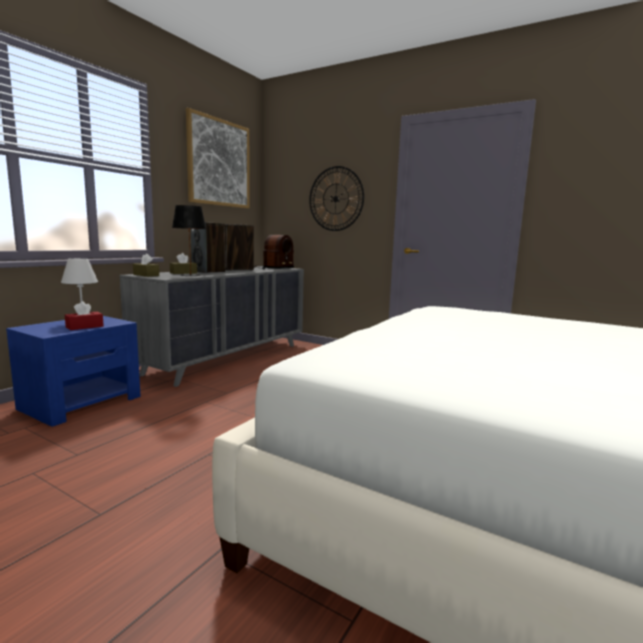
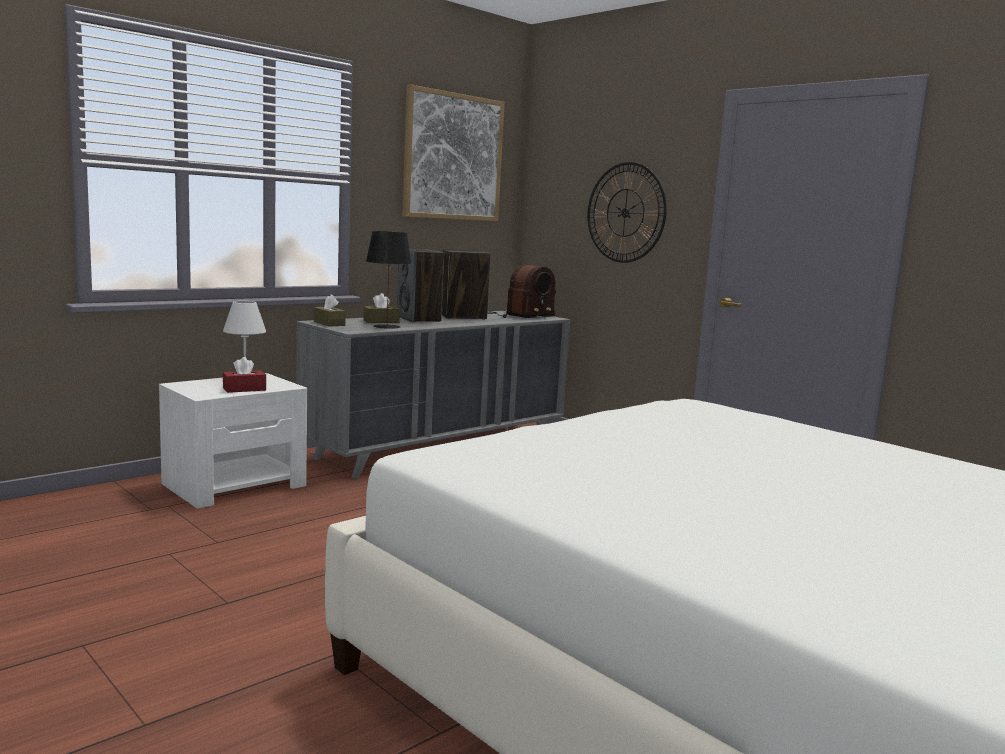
camera: 15 degrees right, 0 degrees up
(82, 402) = (236, 484): blue nightstand -> white nightstand

